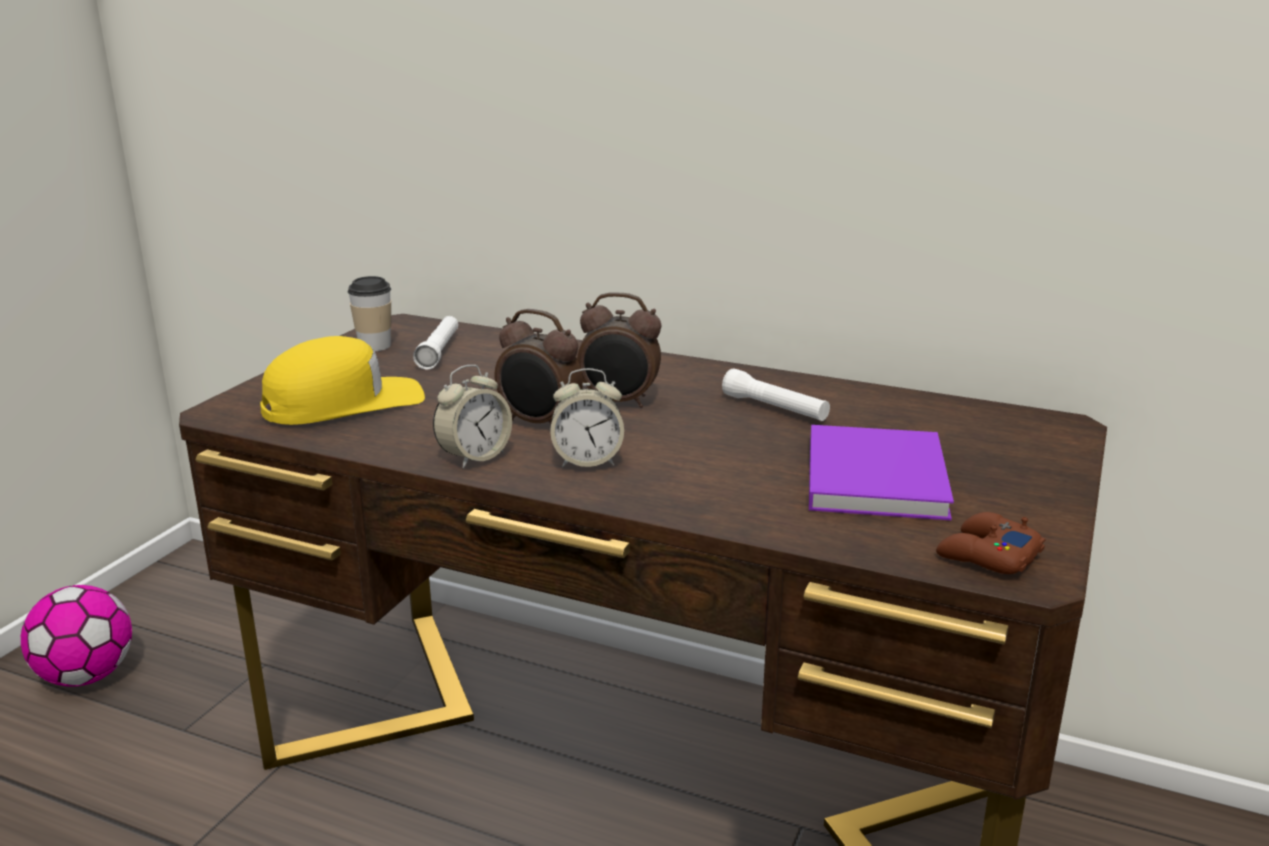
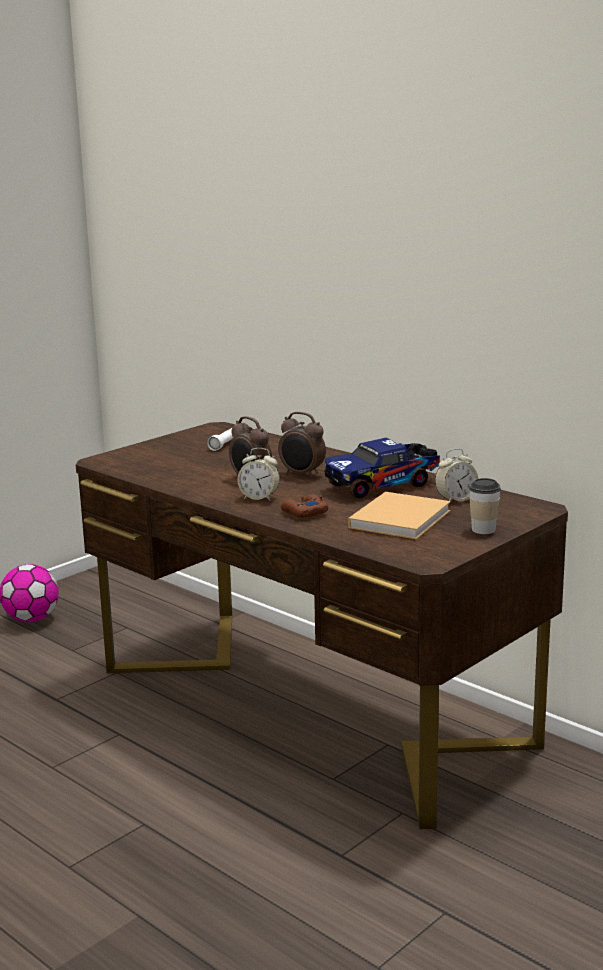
camera: 20 degrees right, 5 degrees down
(343, 403) = (159, 462): yellow cap -> none
(374, 346) = (195, 437): cup -> cup (483, 529)
(474, 457) = (205, 491): alarm clock -> alarm clock (455, 500)
(775, 409) = (384, 485): white flashlight -> toy truck
(875, 475) = (401, 518): purple book -> beige book
(987, 555) = (415, 553): brown game controller -> brown game controller (304, 512)

